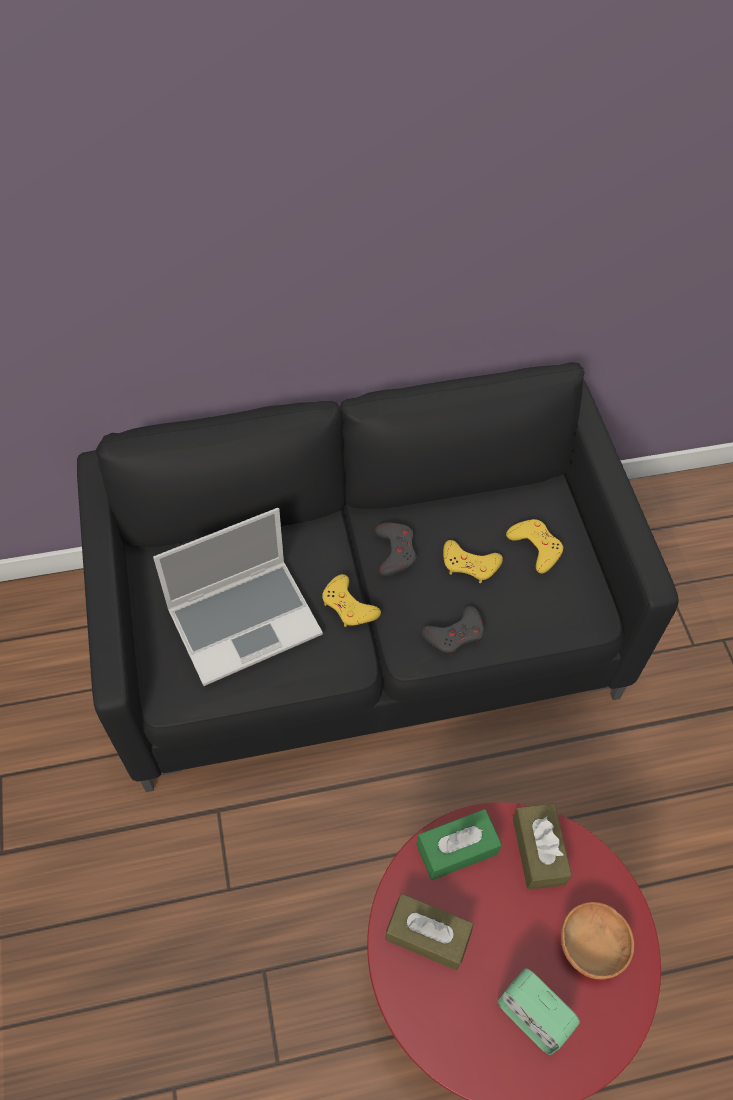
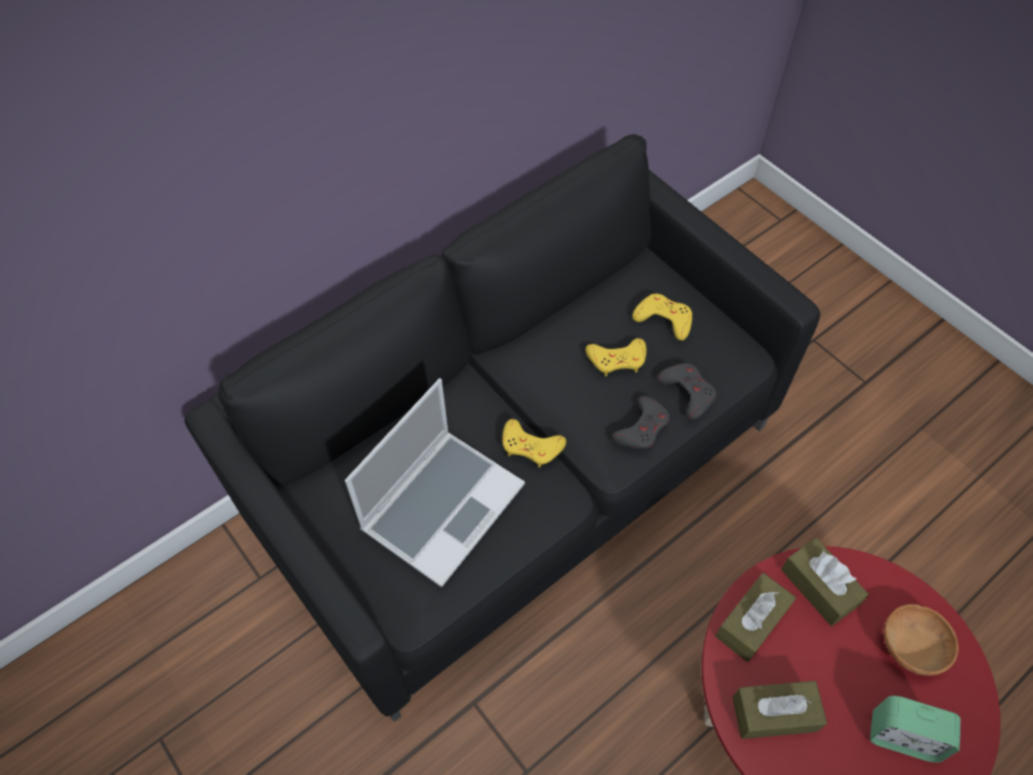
camera: 25 degrees left, 0 degrees up
(395, 551) = (543, 377): grey game controller -> grey game controller (687, 392)
(456, 849) = (751, 622): green tissue box -> brown tissue box

